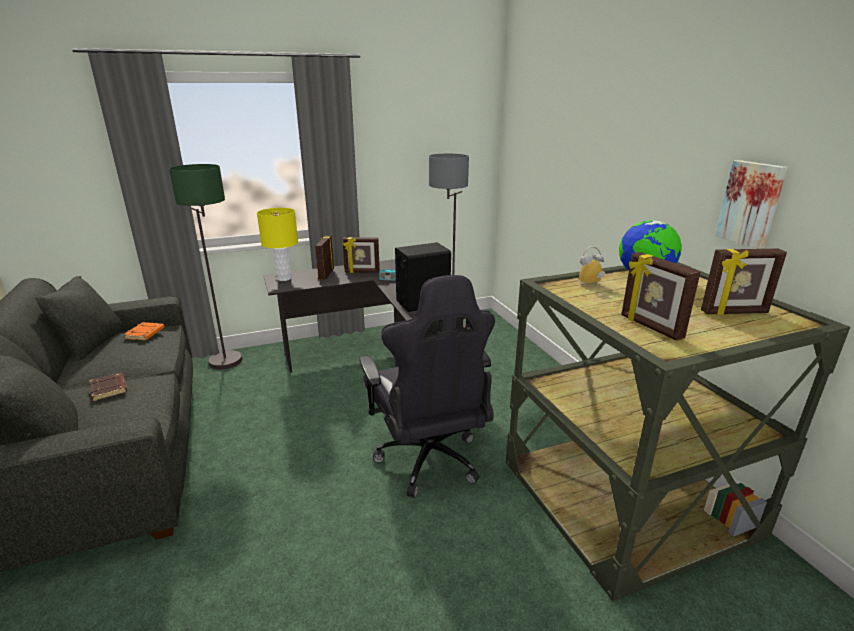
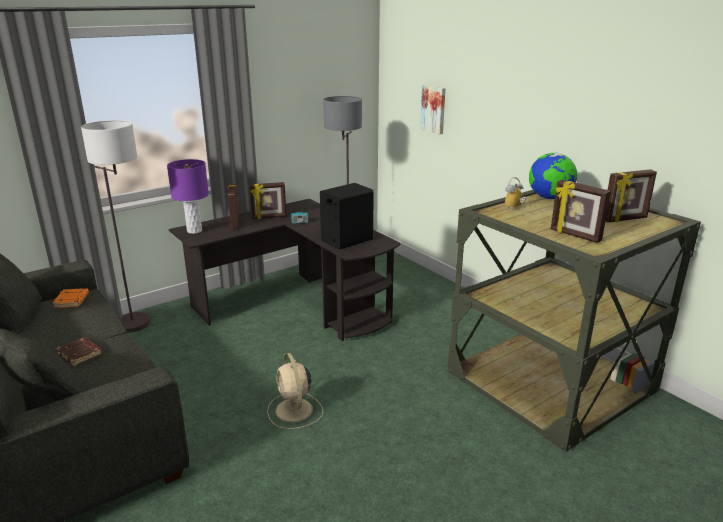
camera: 15 degrees left, 0 degrees up
(229, 365) = (139, 327): green floor lamp -> white floor lamp
(284, 278) = (194, 231): yellow table lamp -> purple table lamp
(321, 480) = (294, 411): none -> beige fan
(426, 455) = (378, 376): black office chair -> none
(751, 203) = (623, 135): picture -> picture (434, 109)

